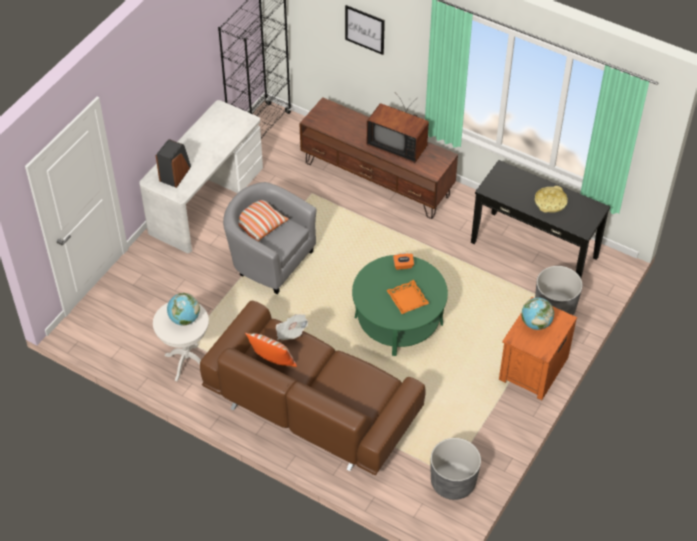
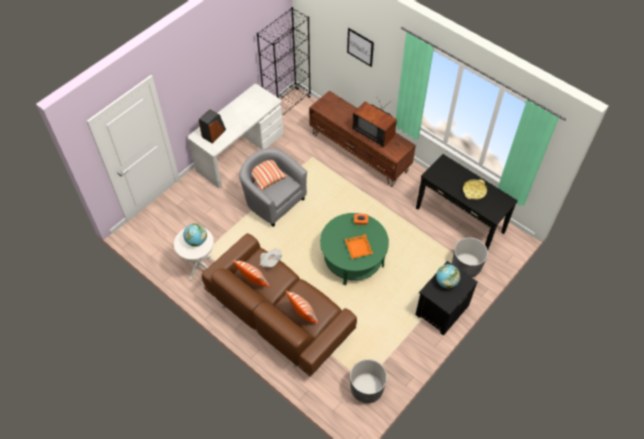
camera: 10 degrees right, 5 degrees up
(351, 394) = (303, 314): none -> pillow
(532, 369) = (441, 310): orange nightstand -> black nightstand

